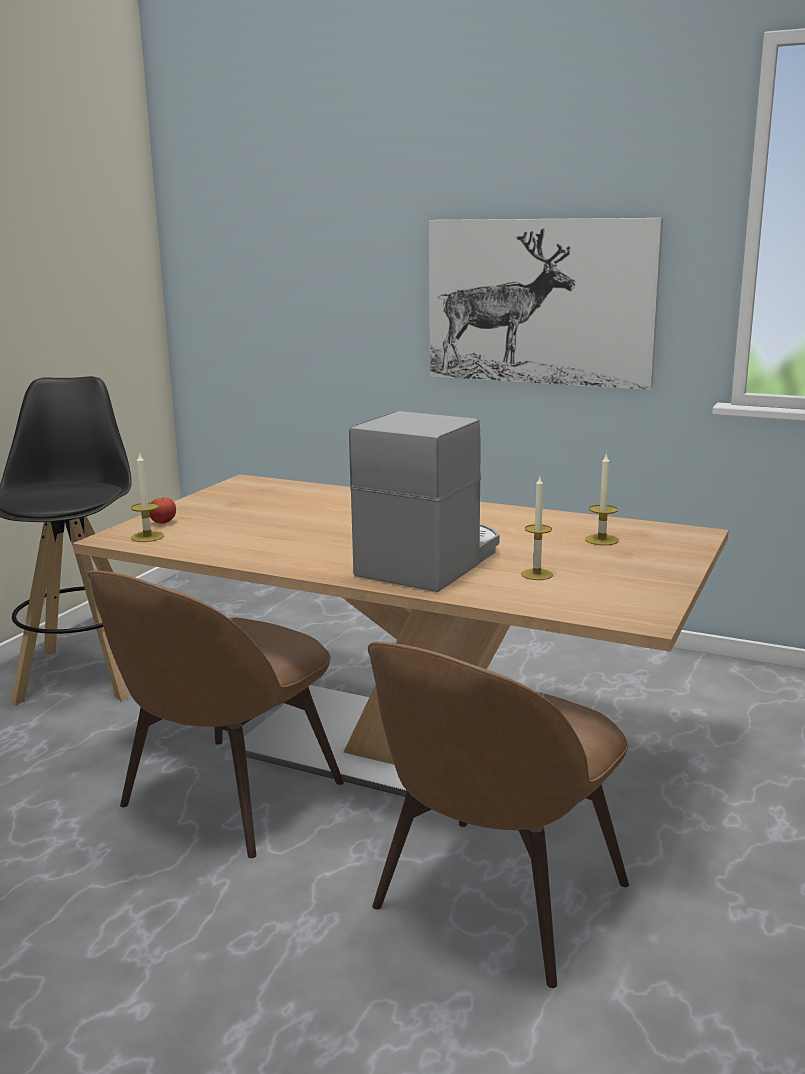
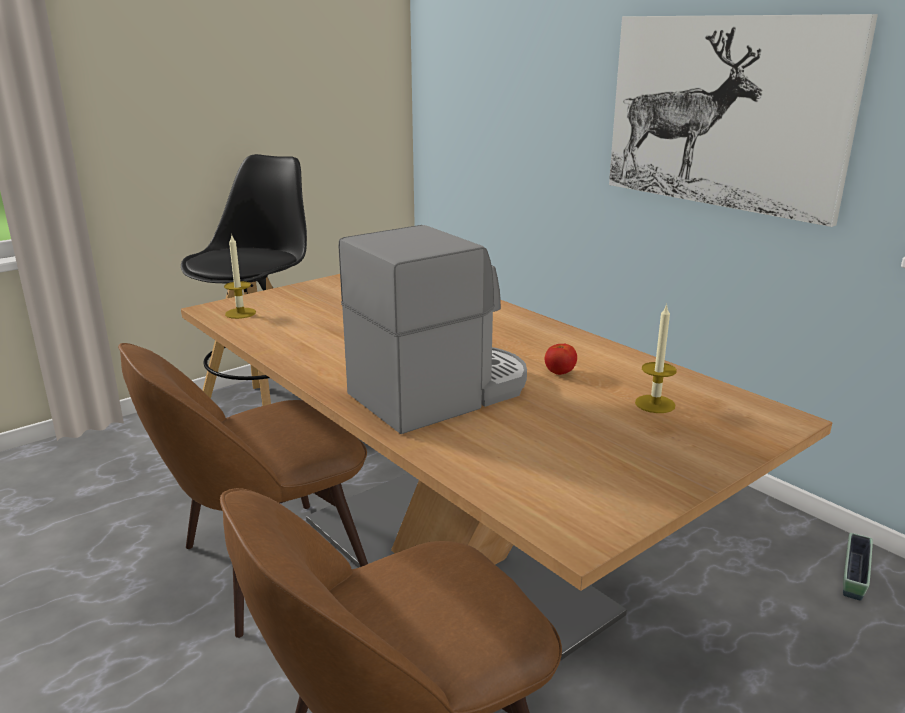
camera: 25 degrees right, 5 degrees up
(163, 523) = (271, 301): tomato -> tomato (559, 373)
(536, 574) = (529, 435): candle -> none
(720, 679) = (854, 575): none -> planter

